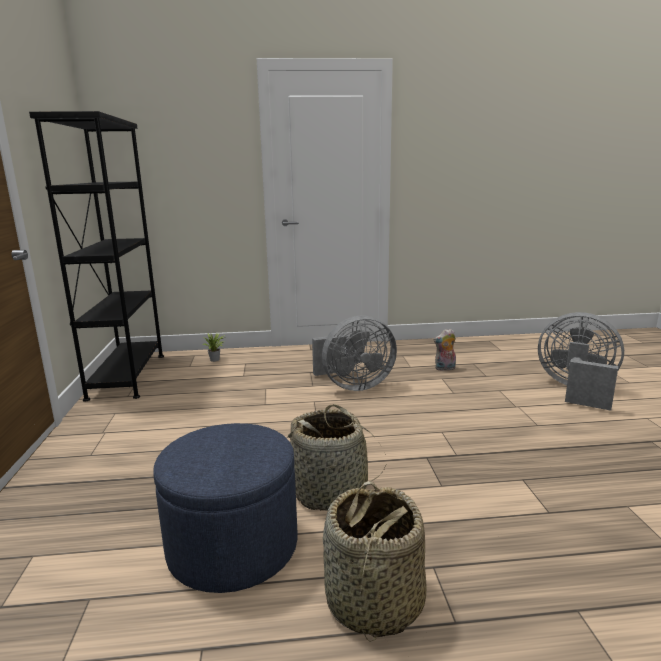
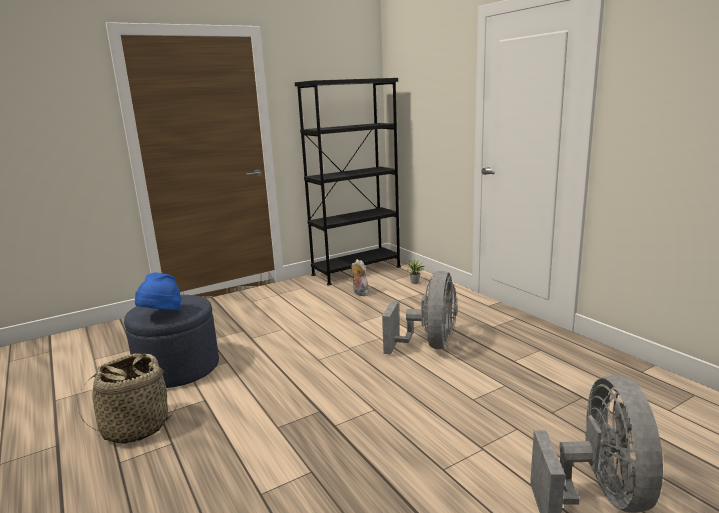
camera: 65 degrees right, 0 degrees up
(254, 456) = (161, 315): none -> blue hat
(331, 492) = (246, 383): basket -> none
(353, 385) = (429, 345): grey fan -> grey fan turned 120 degrees counterclockwise
(445, 368) = (536, 381): plush toy -> plush toy (359, 293)

